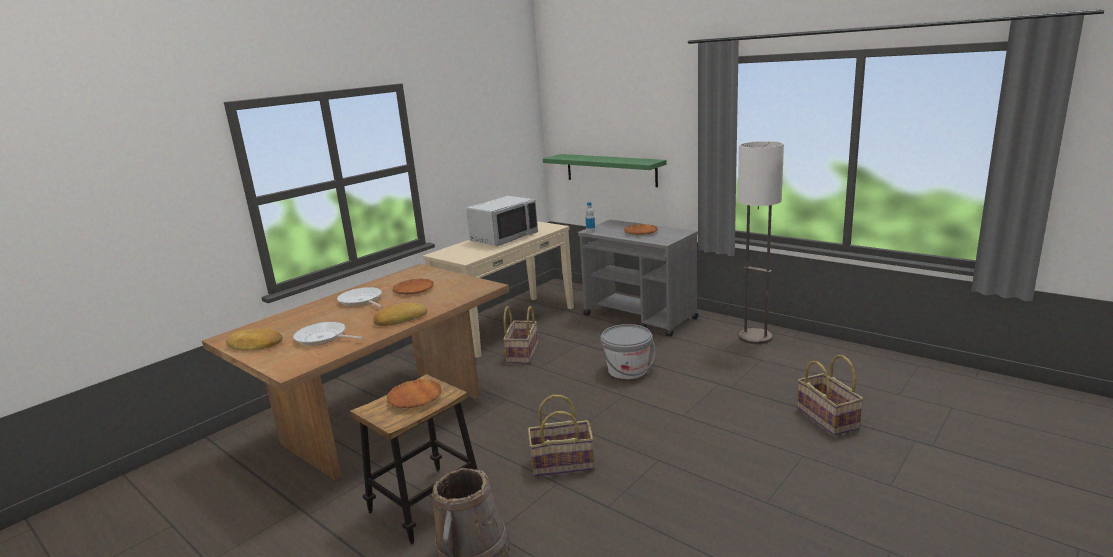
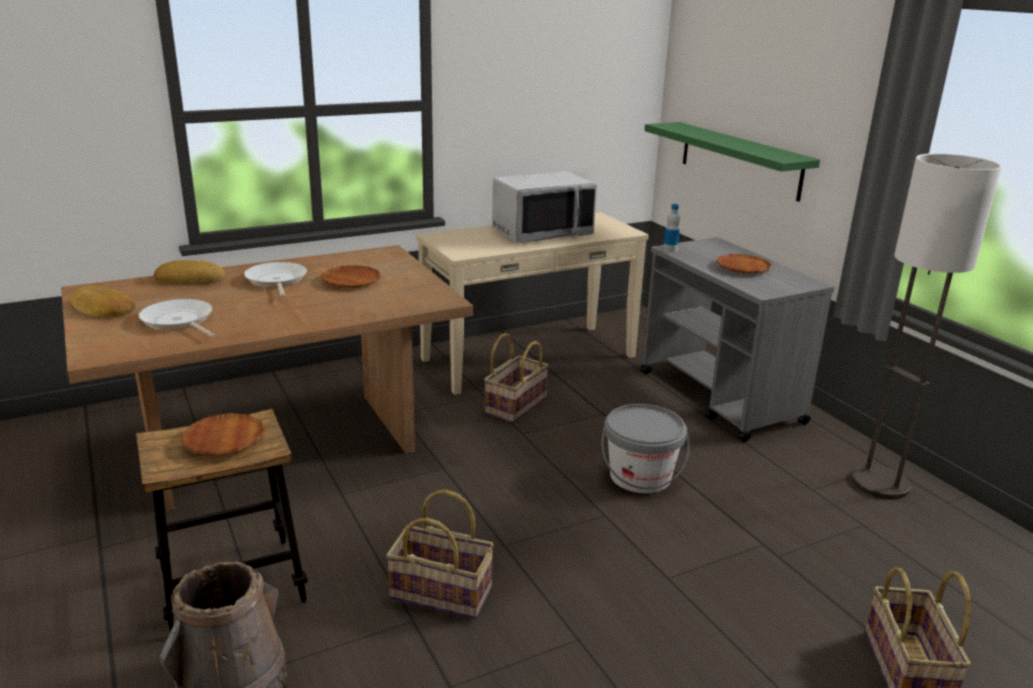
camera: 20 degrees right, 5 degrees up
(400, 319) = (289, 319): bread -> bread (190, 279)

